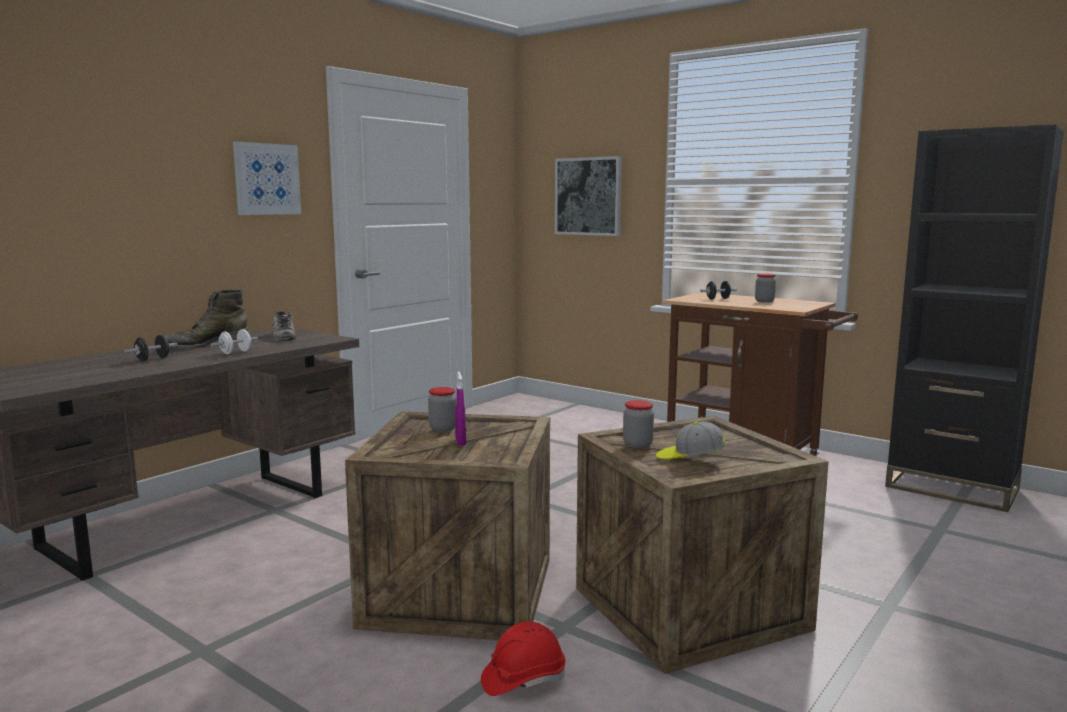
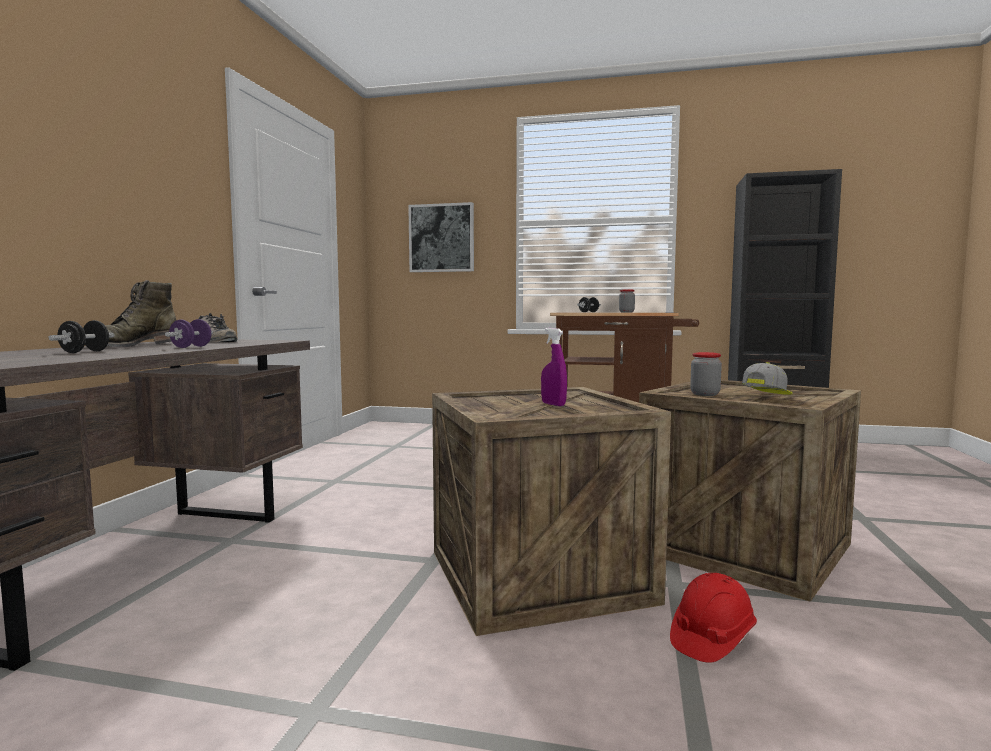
camera: 25 degrees left, 5 degrees down
(235, 352) = (191, 347): white dumbbell -> purple dumbbell
(266, 179) = (173, 170): picture -> none
(442, 428) = (508, 399): jar -> none
(689, 458) = (767, 397): cap -> cap turned 150 degrees clockwise

